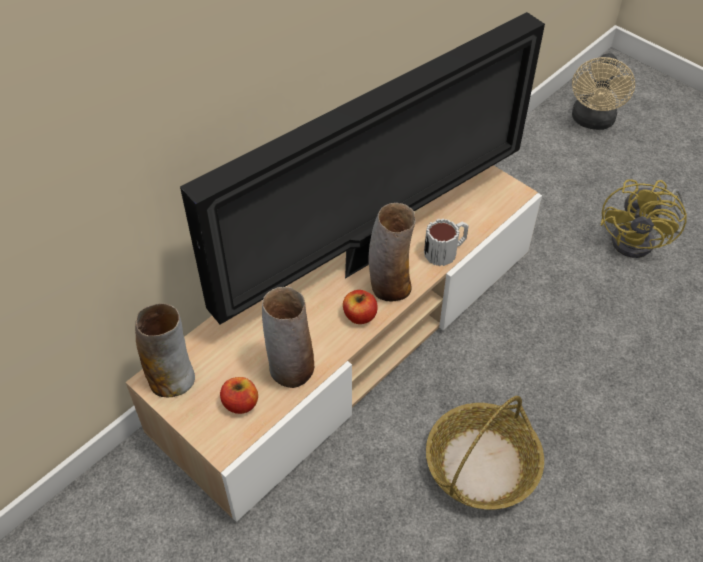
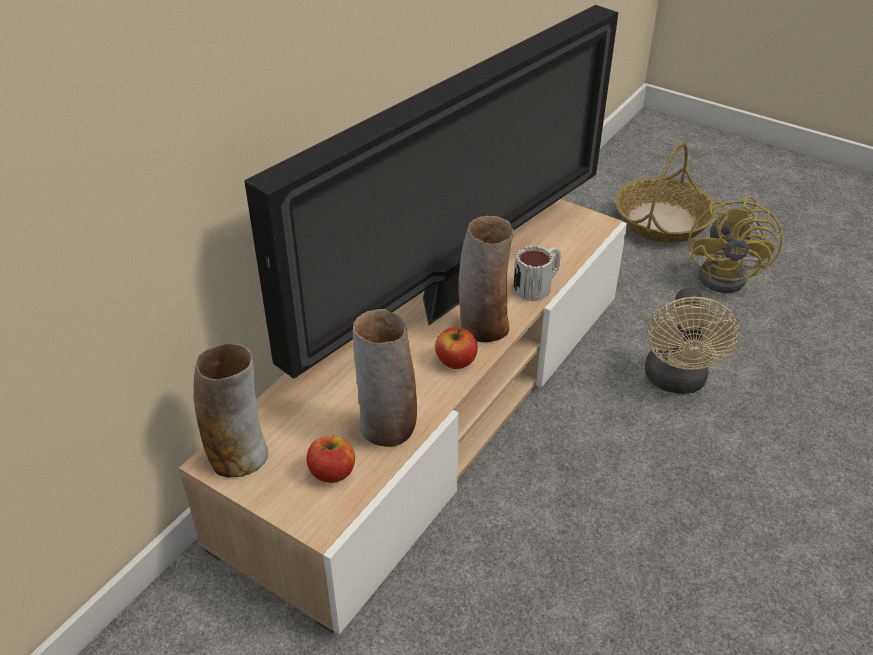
camera: 10 degrees left, 10 degrees down
(481, 466) = (624, 526): basket -> basket (662, 222)
(592, 121) = (645, 173): beige fan -> beige fan (676, 381)

